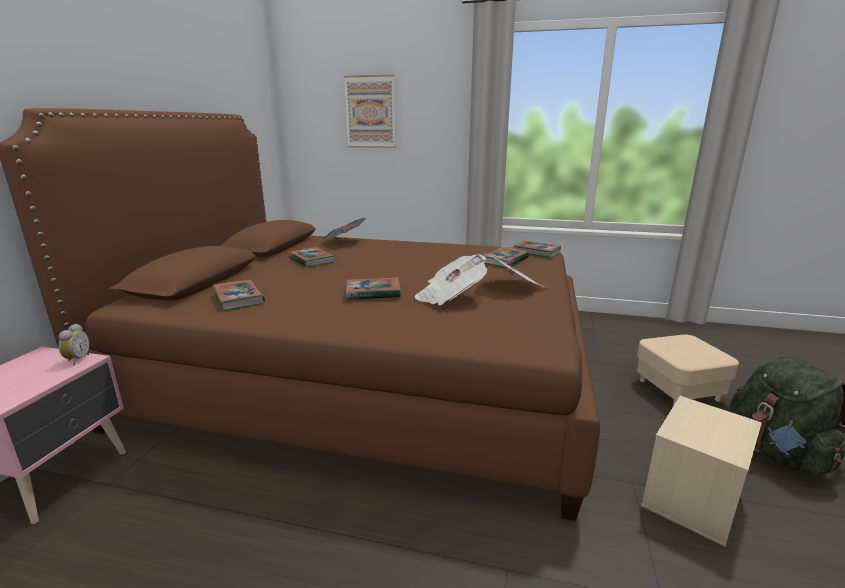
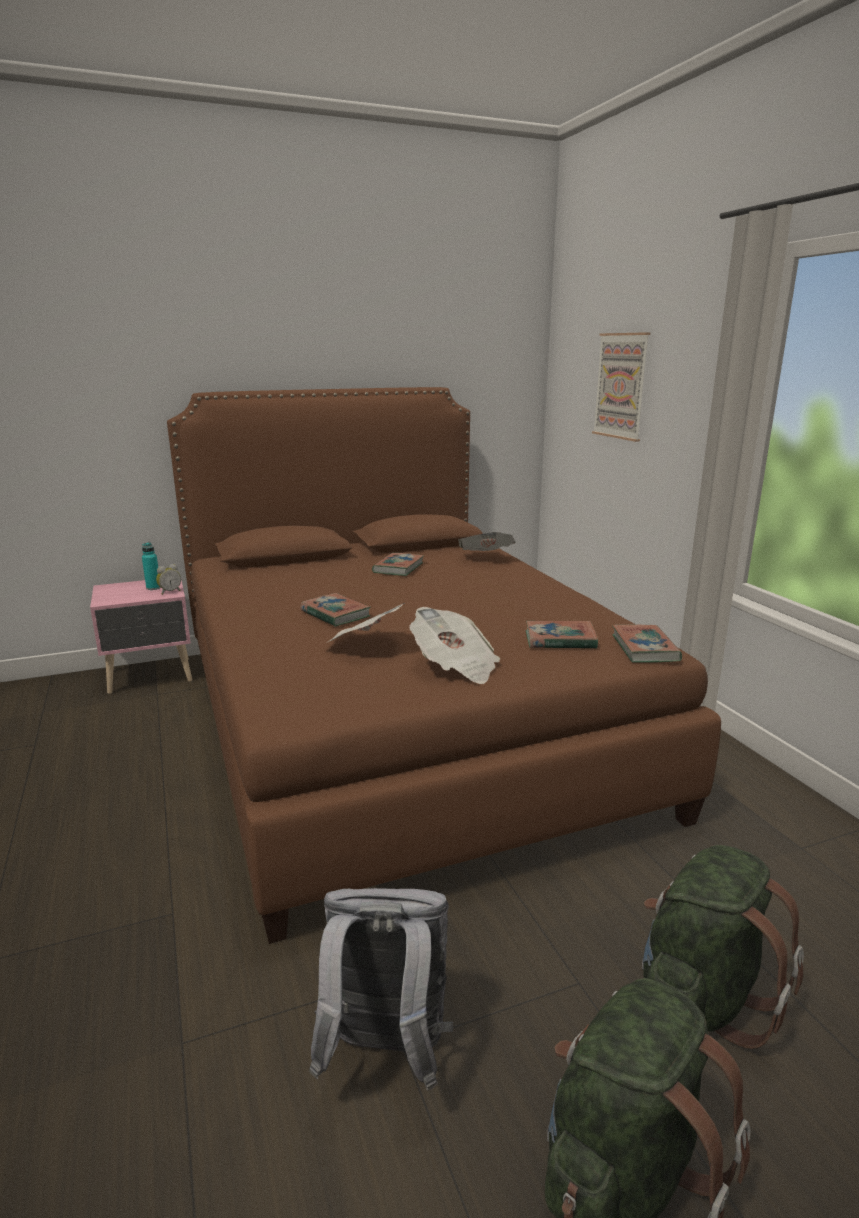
camera: 55 degrees right, 0 degrees up
(39, 366) = (153, 588): none -> turquoise bottle
(239, 298) = (263, 580): book -> none
(678, 390) = (701, 996): beige ottoman -> green backpack
(692, 500) = (385, 1051): beige storage box -> grey backpack

